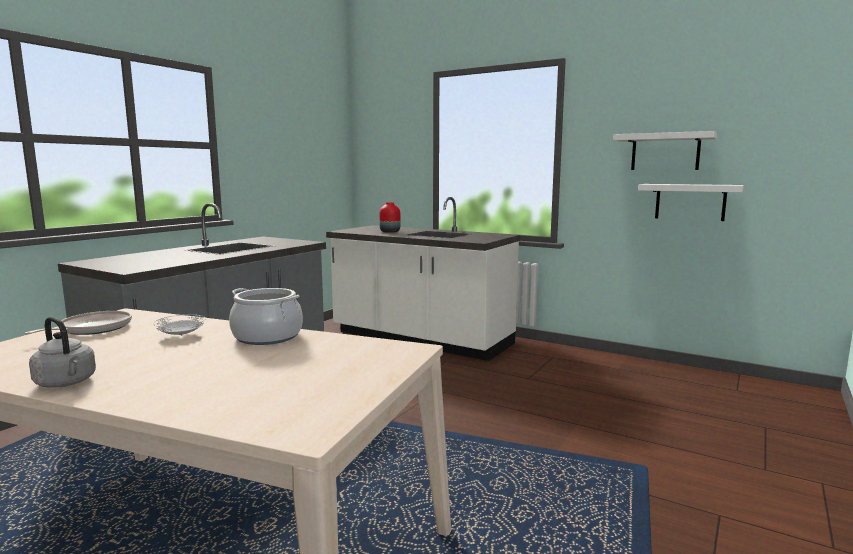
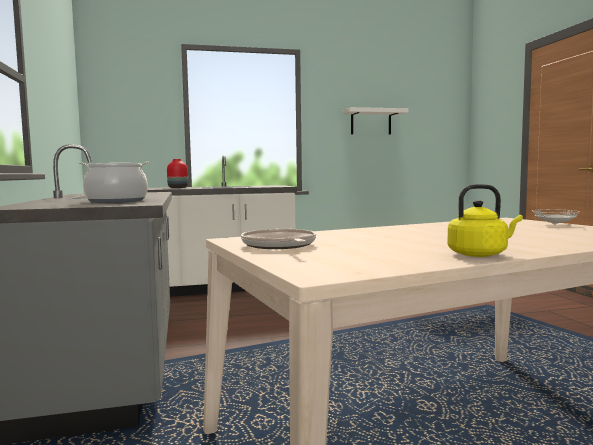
camera: 45 degrees left, 5 degrees down
(67, 383) = (480, 254): grey kettle -> yellow kettle
(181, 336) = (372, 235): white plate -> white plate (555, 225)
(267, 336) = (420, 227): cooking pot -> cooking pot (116, 201)
(690, 202) = (387, 155): white shelf -> none

